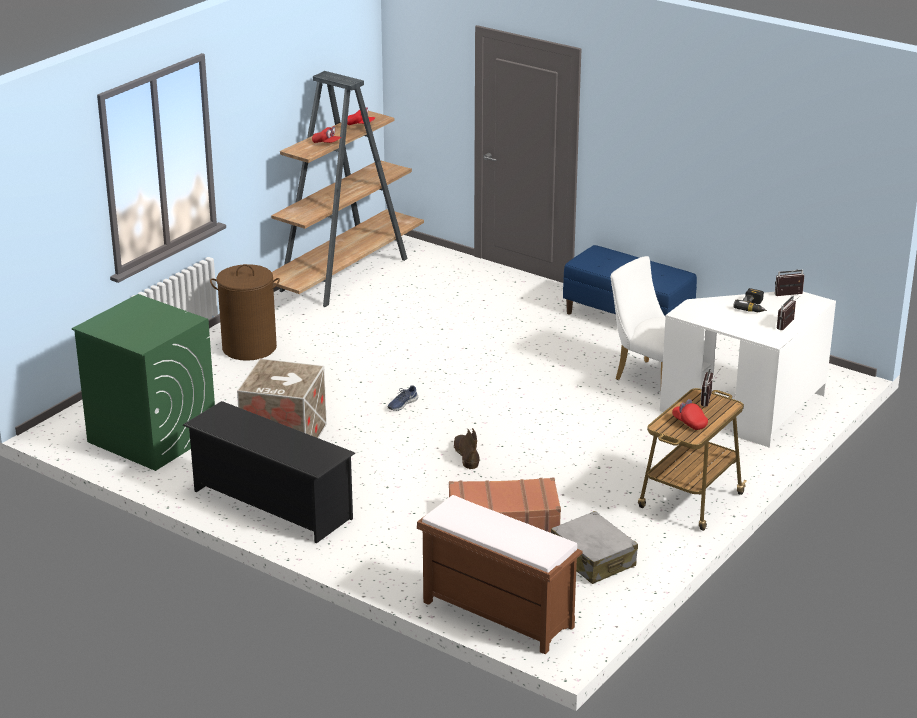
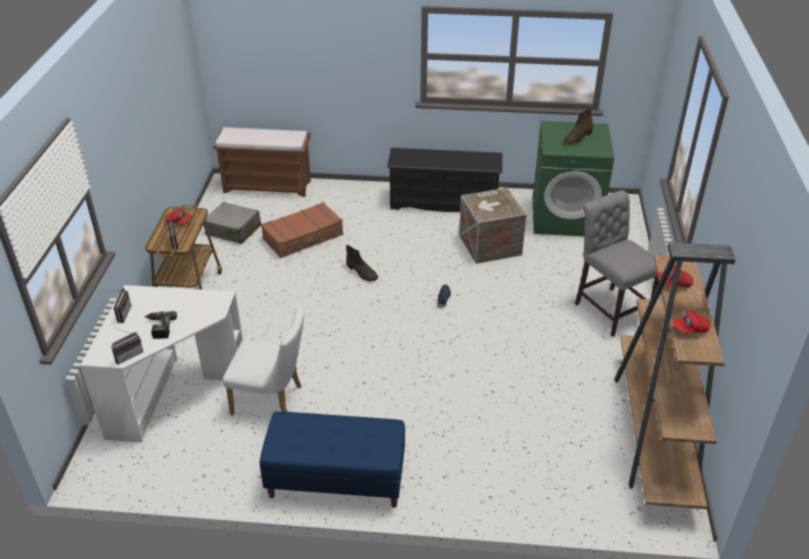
camera: 150 degrees right, 10 degrees up
(138, 322) = (577, 138): none -> brown boot
(249, 348) = (609, 308): brown laundry basket -> grey chair

